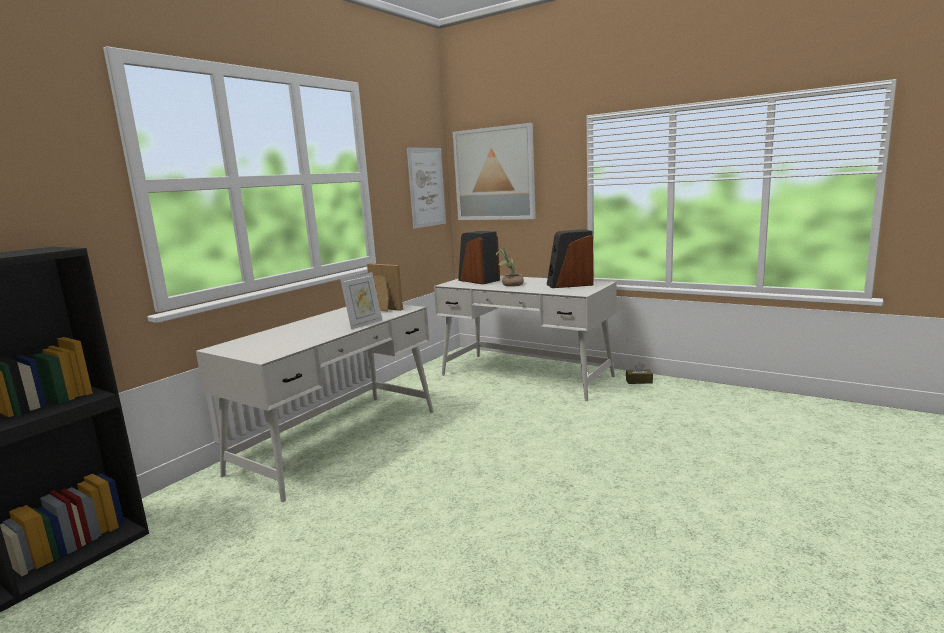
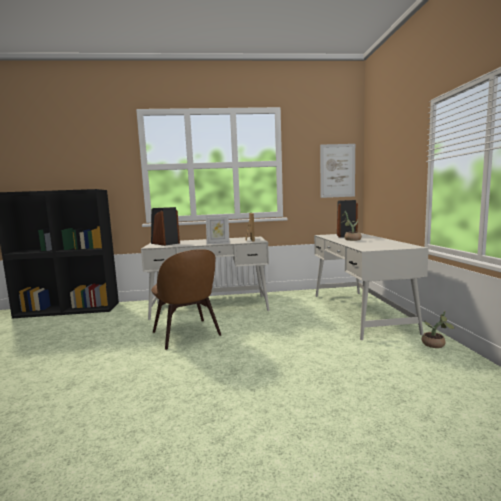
camera: 50 degrees right, 5 degrees down
(409, 484) = (187, 334): none -> brown chair
(494, 174) = (381, 159): picture -> none
(570, 284) = (385, 244): speaker -> speaker (164, 243)
(639, 381) = (435, 345): brown tissue box -> potted plant

